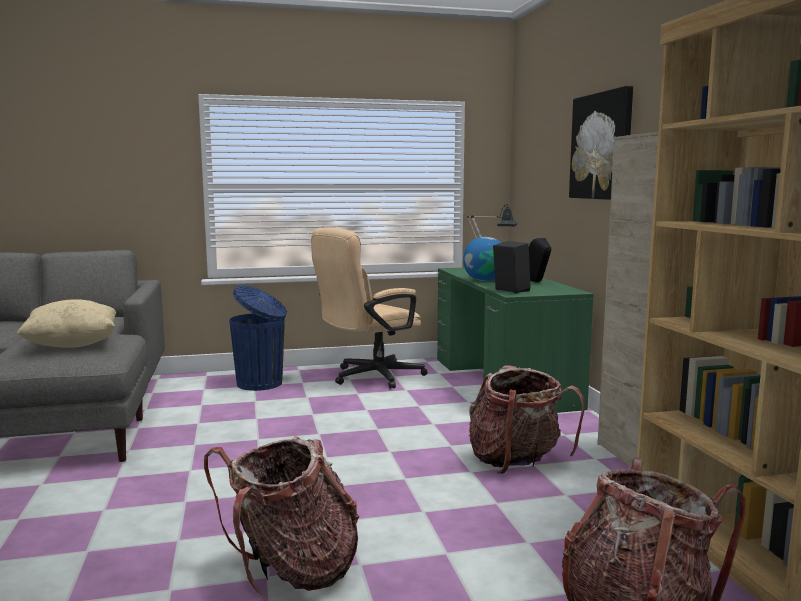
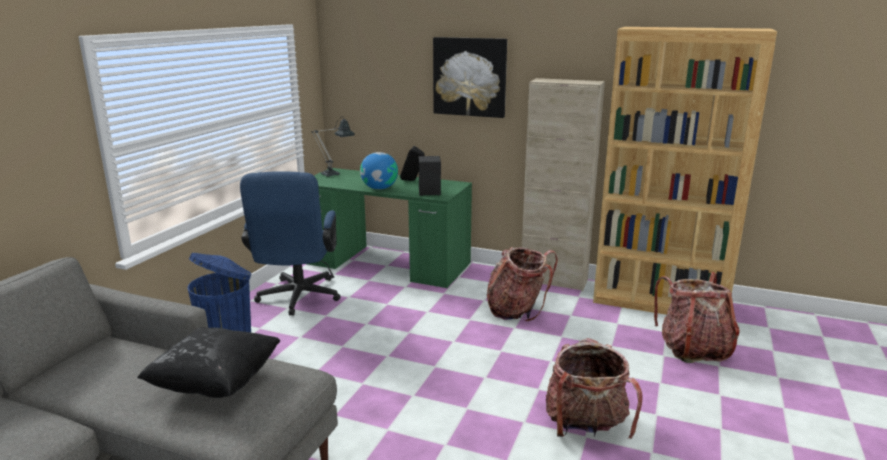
camera: 55 degrees left, 10 degrees up
(72, 345) = (216, 383): beige pillow -> black pillow
(369, 377) = (297, 299): beige office chair -> blue office chair

